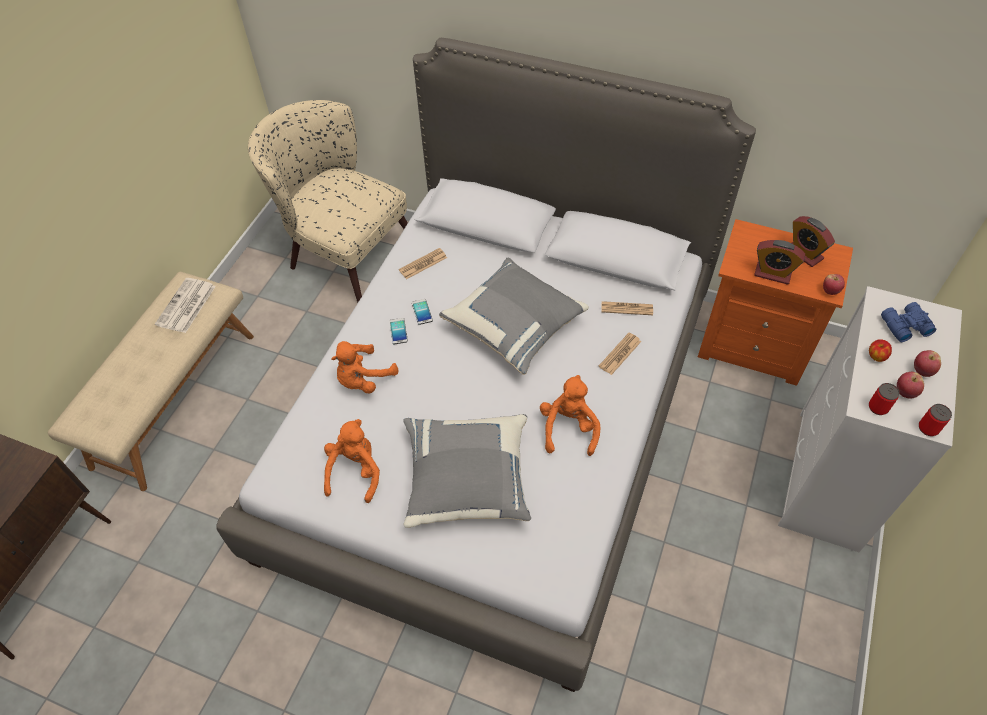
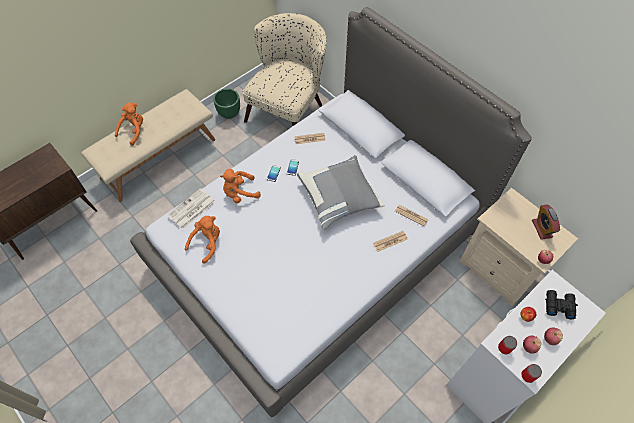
camera: 25 degrees right, 5 degrees up
(186, 306) = (178, 111): newspaper -> newspaper (191, 209)
(254, 290) = (229, 113): none -> green planter
(343, 250) = (289, 108): beige armchair -> beige armchair turned 60 degrees clockwise
(467, 481) = (261, 276): grey pillow -> none
(568, 428) = (334, 272): orange plush toy -> orange plush toy (134, 131)
(753, 346) = (499, 270): orange nightstand -> beige nightstand
(772, 274) = (512, 233): alarm clock -> none
(903, 326) = (558, 305): blue binoculars -> black binoculars

